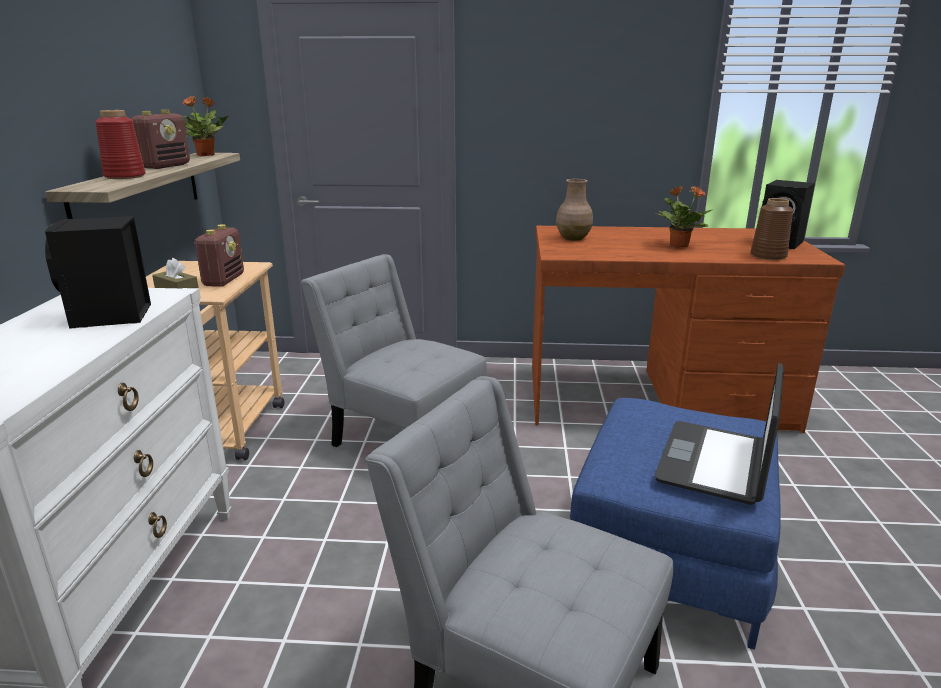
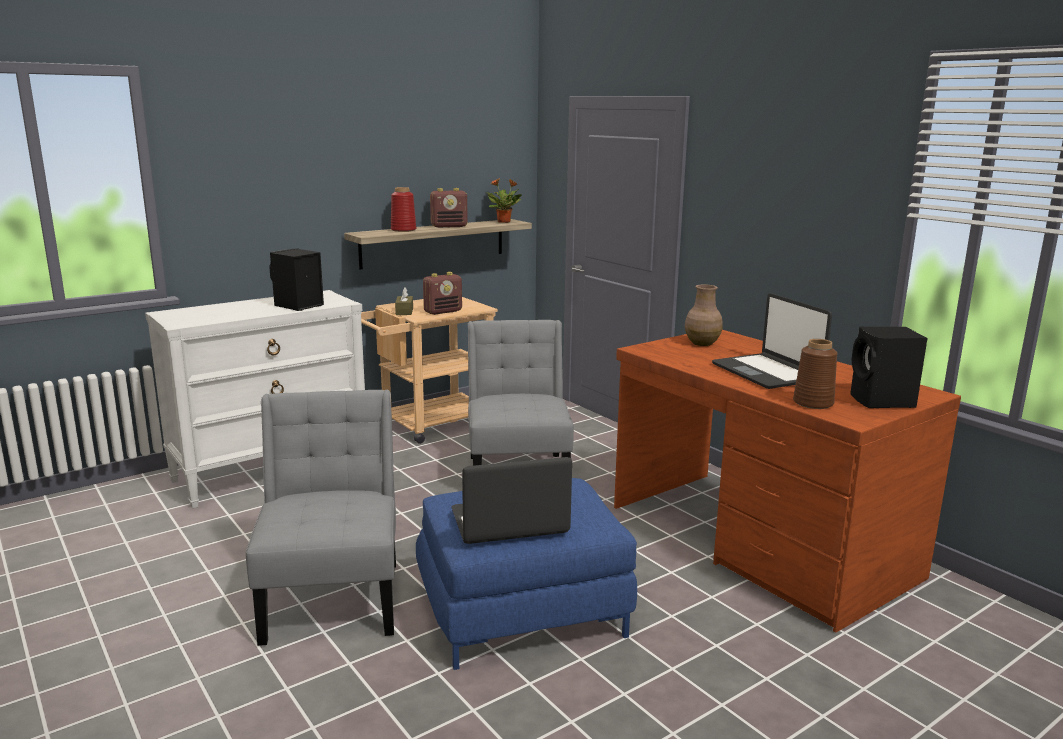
camera: 50 degrees right, 5 degrees down
(678, 245) = (767, 372): potted plant -> laptop

